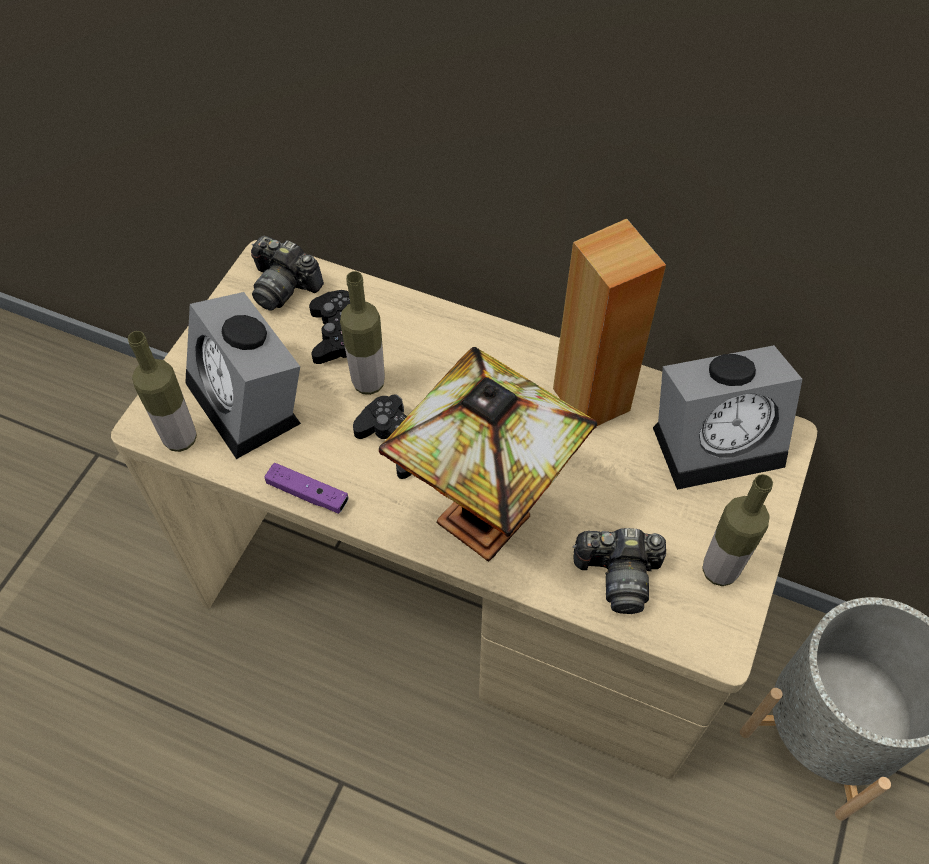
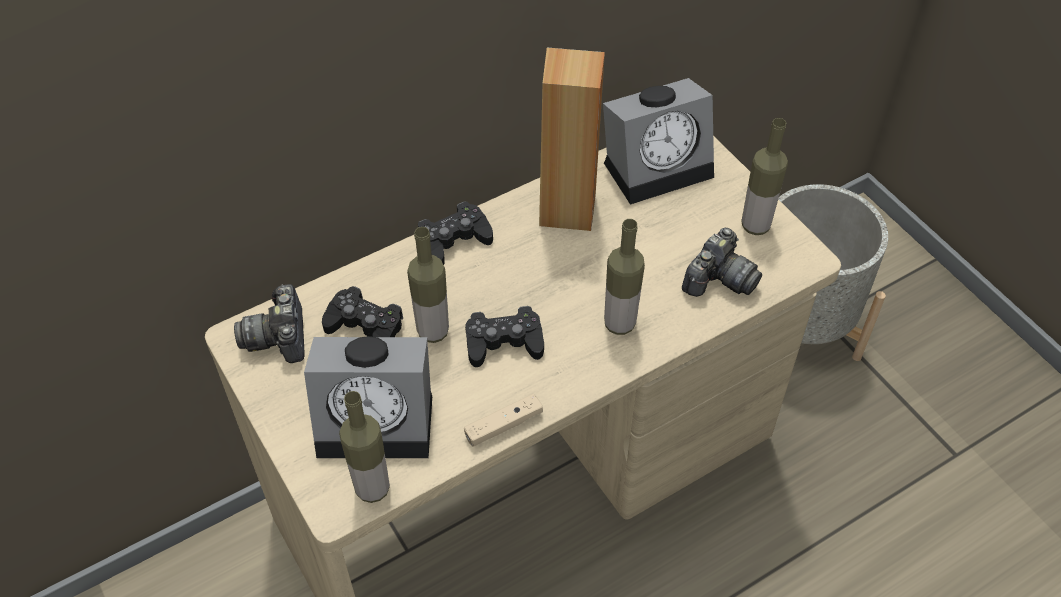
camera: 55 degrees left, 5 degrees down
(284, 286) = (279, 337): camera -> camera turned 105 degrees clockwise
(308, 494) = (503, 425): purple game controller -> beige game controller
(480, 337) = (453, 240): none -> black game controller
(491, 519) = (619, 324): table lamp -> bottle
(719, 440) = (659, 165): alarm clock -> alarm clock turned 45 degrees clockwise

